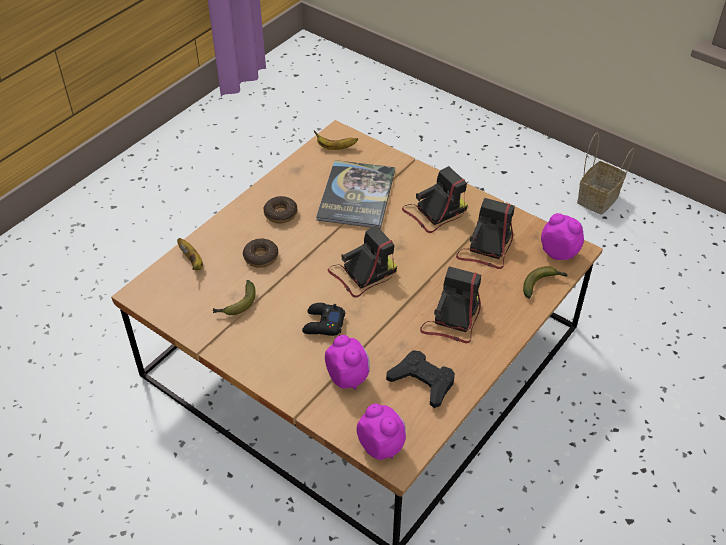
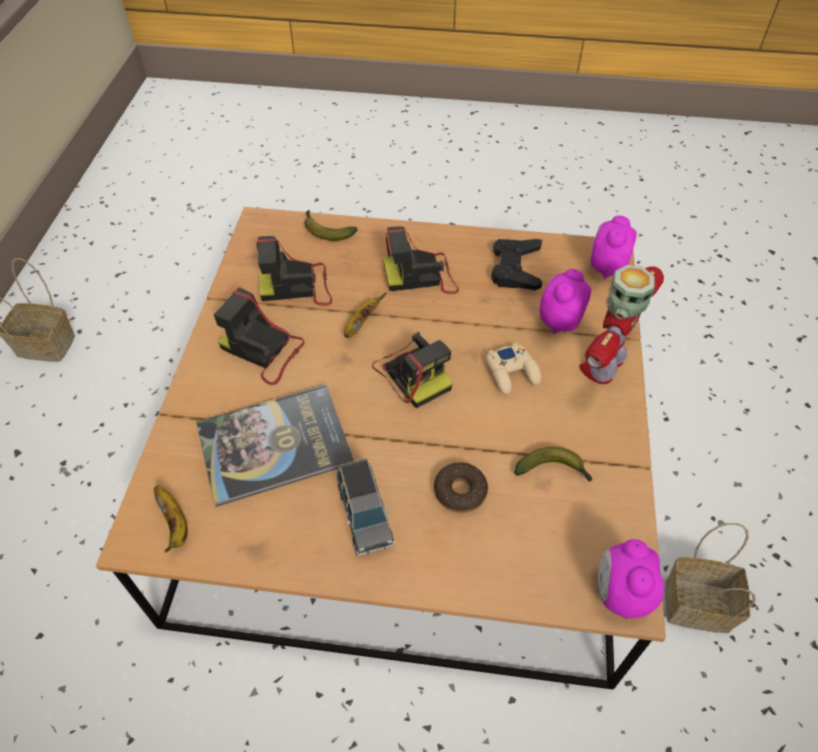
camera: 120 degrees left, 5 degrees up
(140, 452) = (694, 606): none -> basket
(192, 261) = (527, 572): banana -> banana (361, 324)
(280, 214) = (365, 516): donut -> grey toy car
(289, 379) = (604, 365): none -> toy robot
(323, 324) = (512, 373): black game controller -> beige game controller
(362, 274) = (413, 373): camera -> camera turned 150 degrees counterclockwise
(559, 252) = (270, 232): alarm clock -> alarm clock (620, 593)

